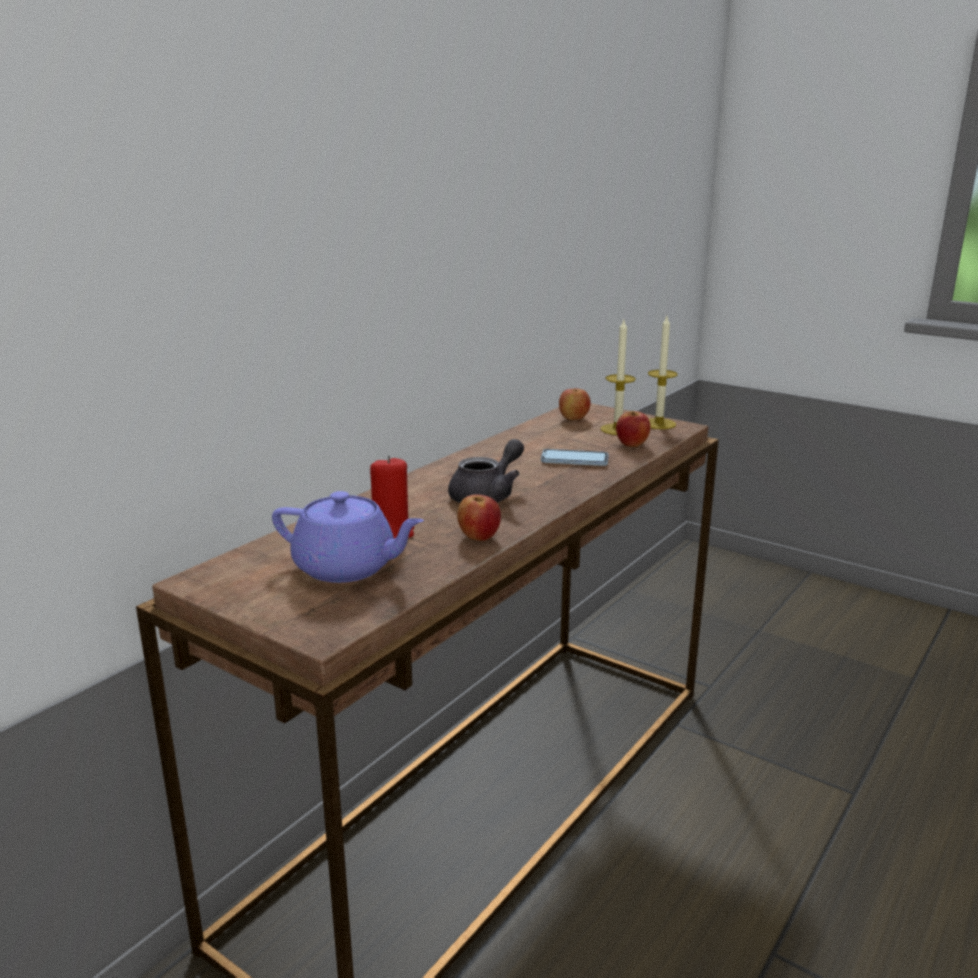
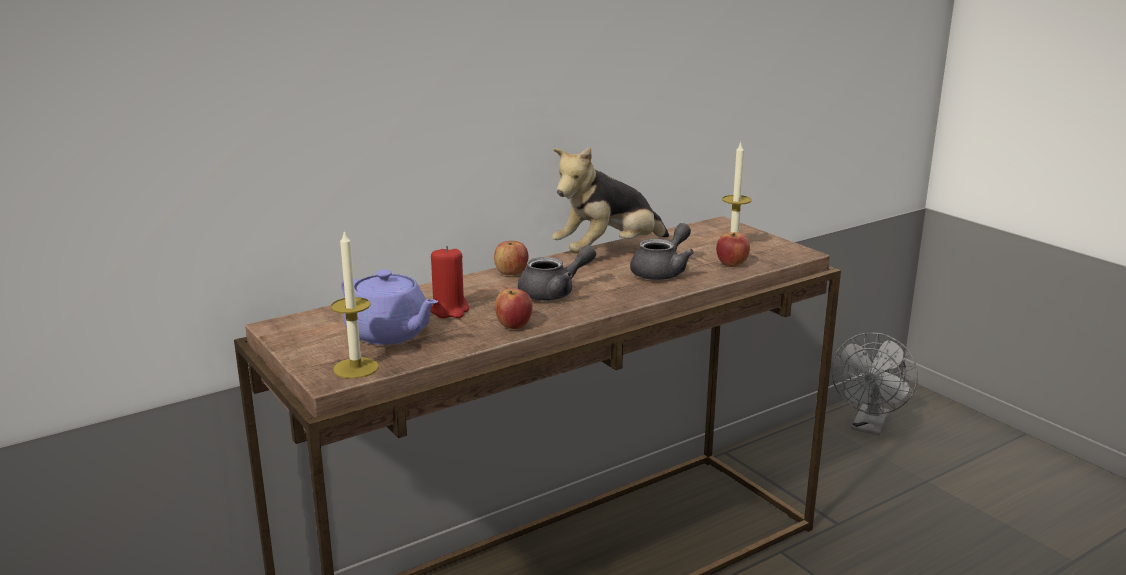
camera: 20 degrees right, 0 degrees up
(502, 448) = (608, 253): none -> plush toy
(573, 418) = (702, 233): apple -> apple (511, 273)
(574, 460) = (662, 272): phone -> grey teapot
(659, 424) = (780, 248): candle -> candle (356, 368)
(685, 589) = (869, 427): none -> grey fan

